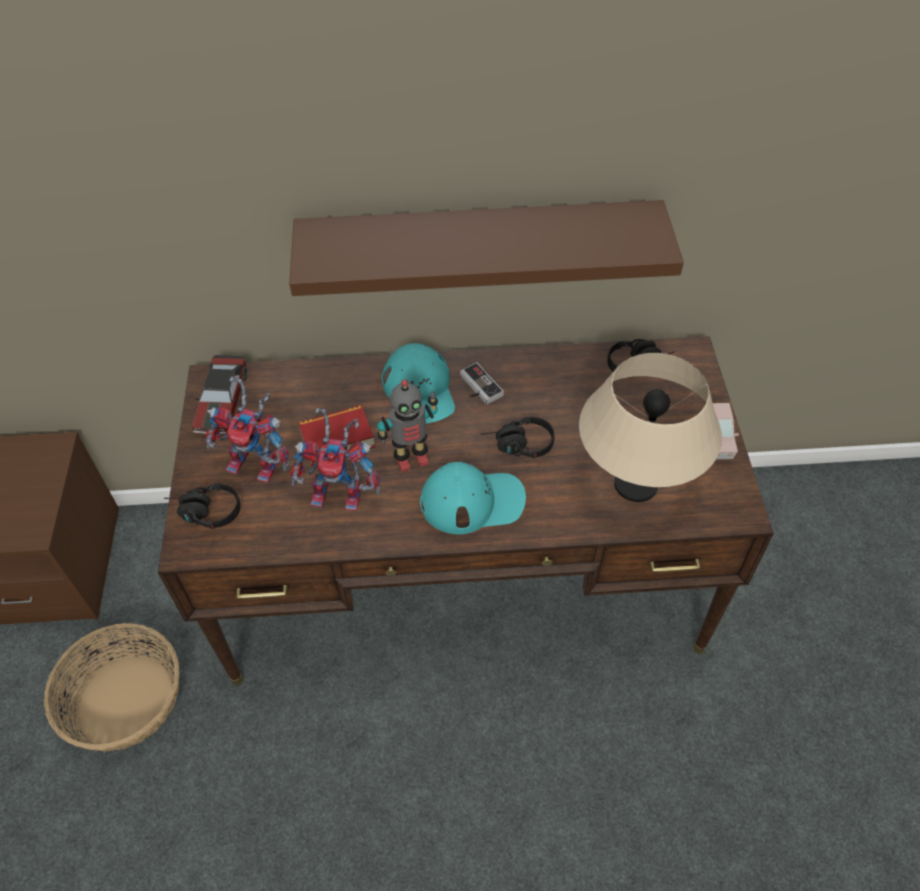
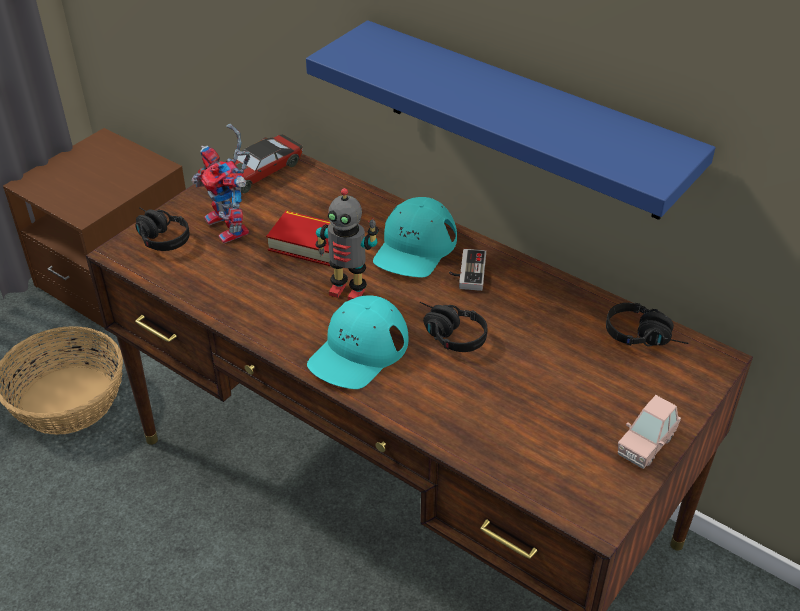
camera: 40 degrees right, 10 degrees down
(342, 494) = (266, 283): toy robot -> none
(472, 501) = (359, 351): turquoise cap -> turquoise cap turned 90 degrees clockwise
(479, 244) = (522, 120): brown shelf -> blue shelf
(636, 485) = (518, 430): beige table lamp -> none

